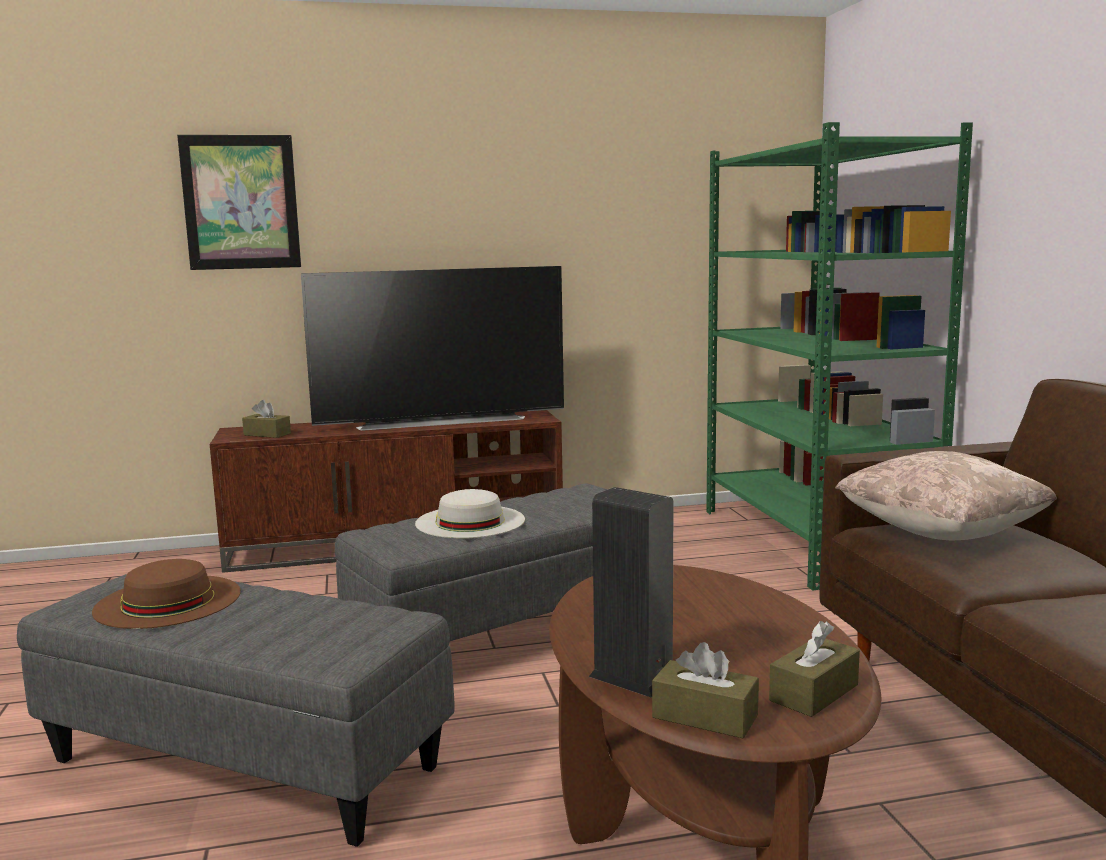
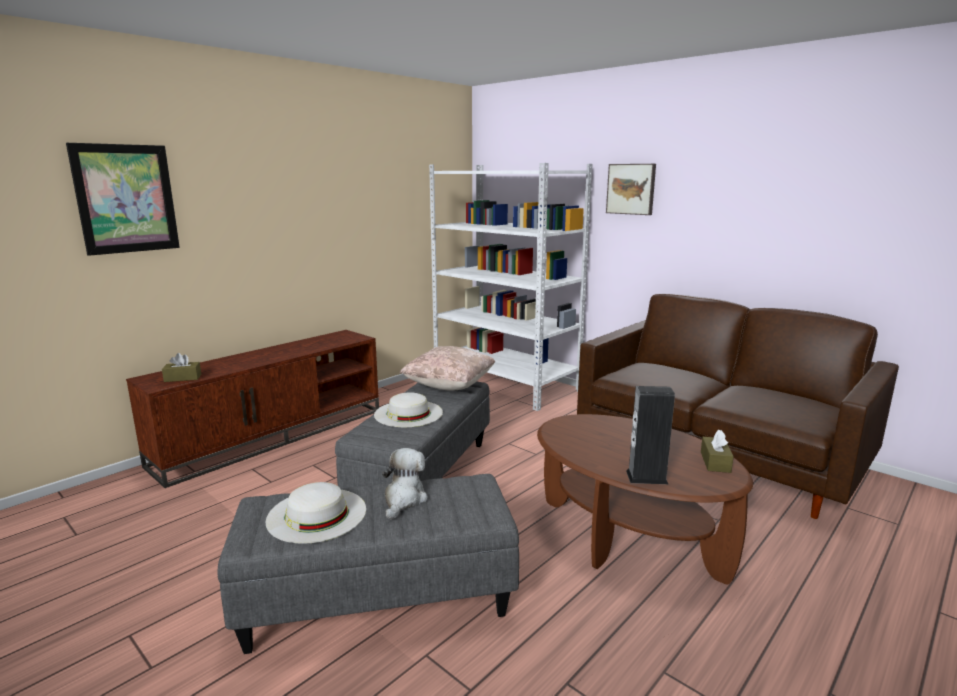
camera: 35 degrees left, 5 degrees up
(168, 601) = (316, 514): brown hat -> white hat
(279, 612) = (404, 499): none -> plush toy
(440, 420) = (295, 348): television -> none
(705, 716) = (699, 485): brown tissue box -> none
(812, 540) = (505, 383): green bookcase -> white bookcase
(941, 533) = (641, 373): beige pillow -> beige pillow (449, 386)
(1039, 165) = (631, 189): none -> picture

